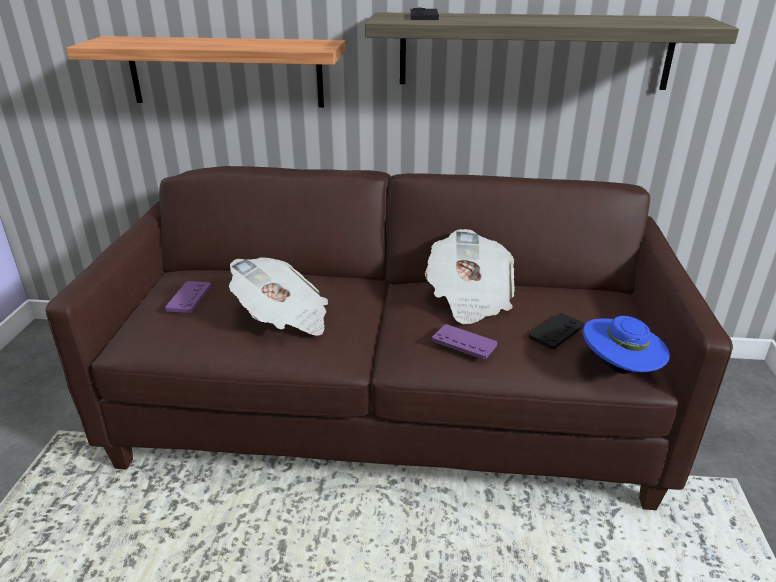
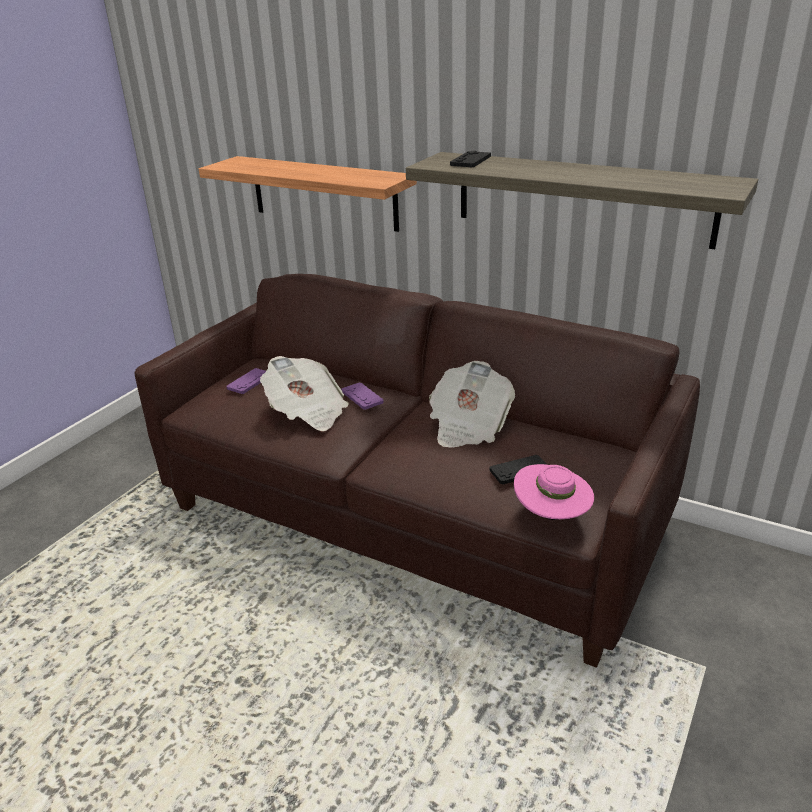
camera: 25 degrees right, 0 degrees up
(464, 343) = (430, 462): purple game controller -> purple game controller (362, 397)
(619, 369) = (551, 515): blue hat -> pink hat

